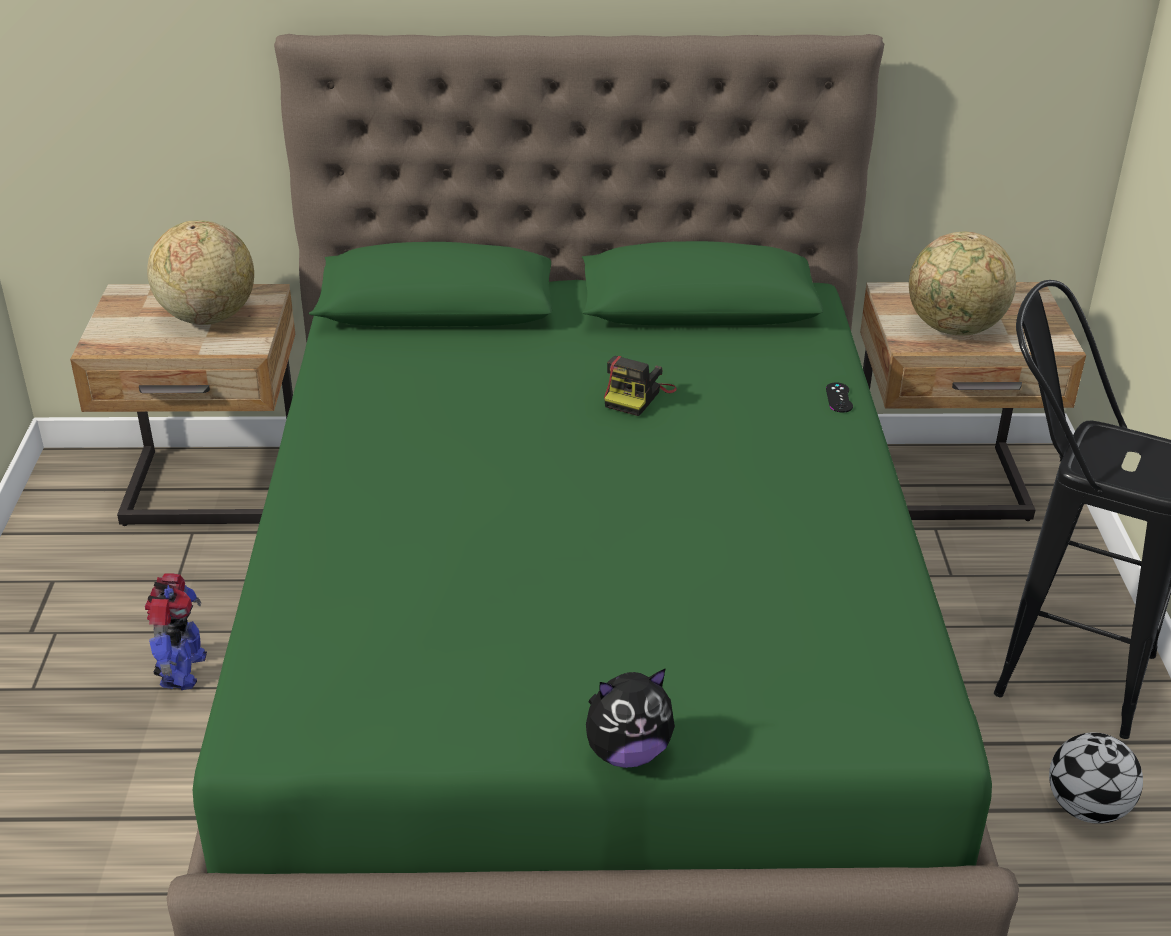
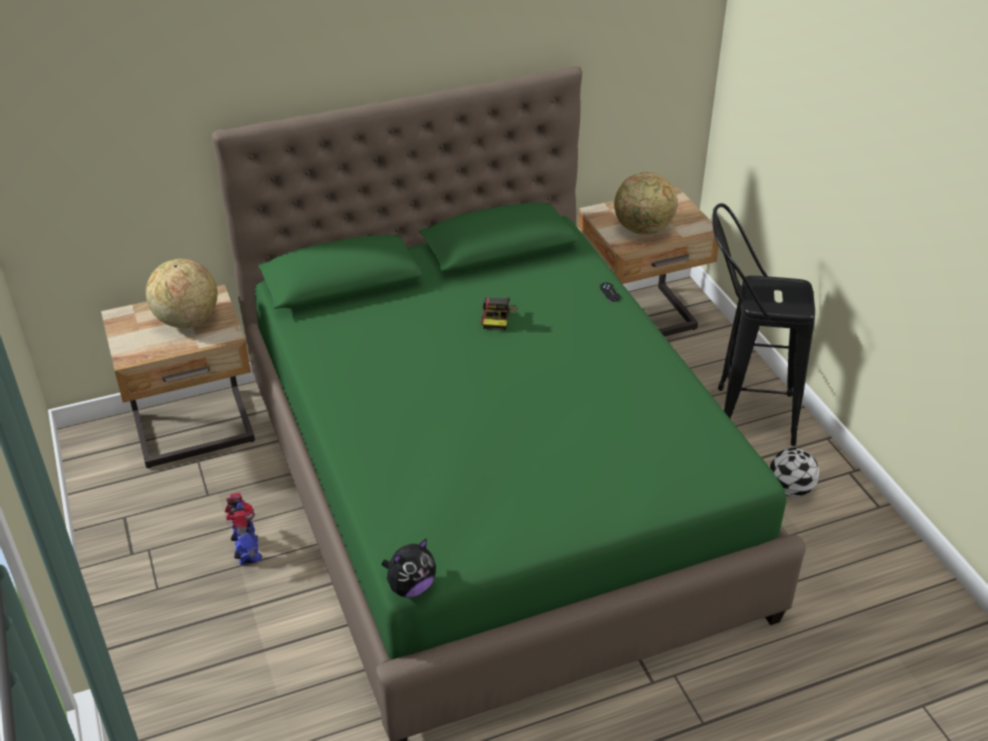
camera: 20 degrees left, 5 degrees up
(627, 752) = (608, 528): plush toy -> plush toy (410, 587)

